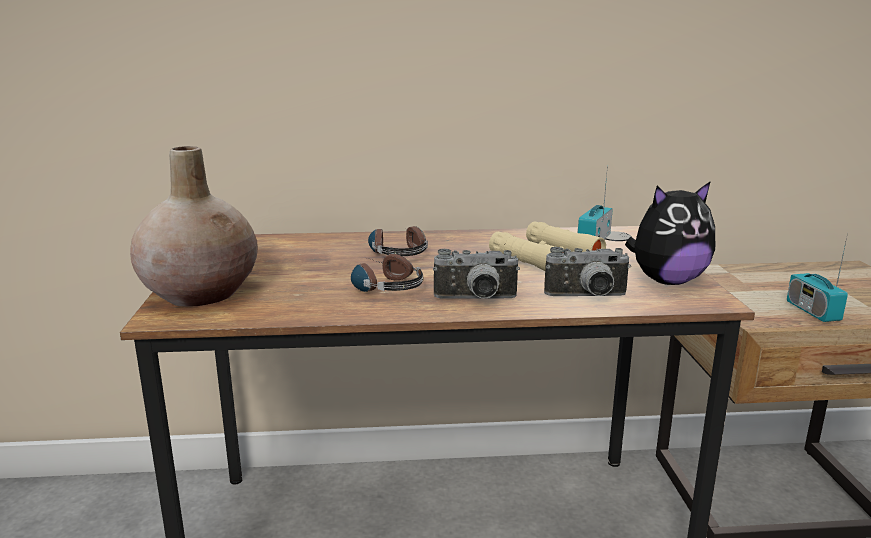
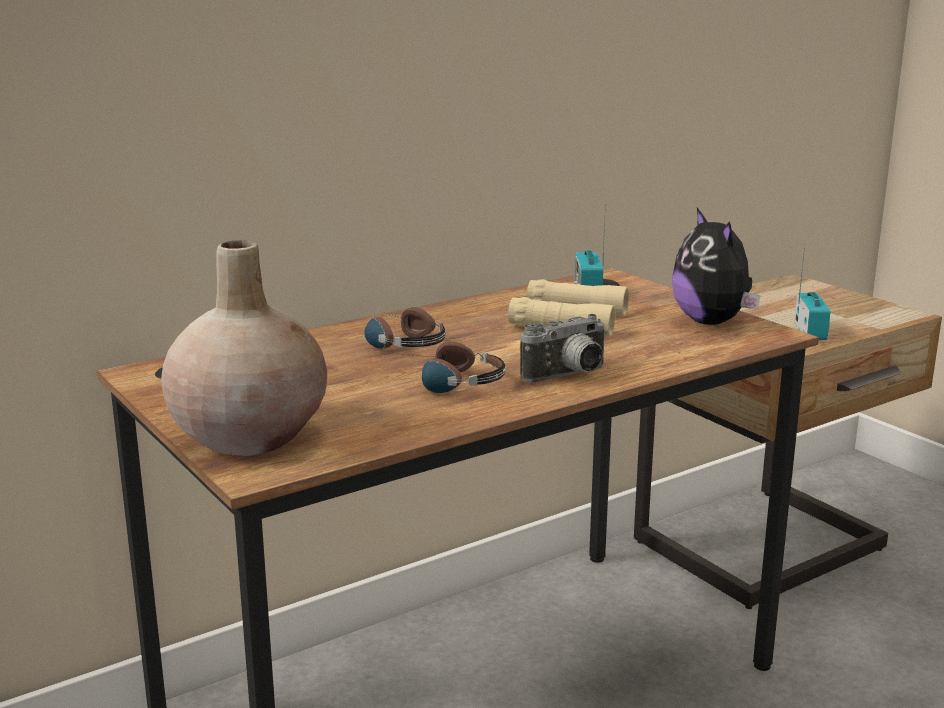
camera: 30 degrees left, 0 degrees up
(587, 297) = (667, 352): camera -> none
(667, 281) = (712, 322): plush toy -> plush toy turned 120 degrees clockwise
(812, 311) = (810, 331): radio -> radio turned 135 degrees counterclockwise

